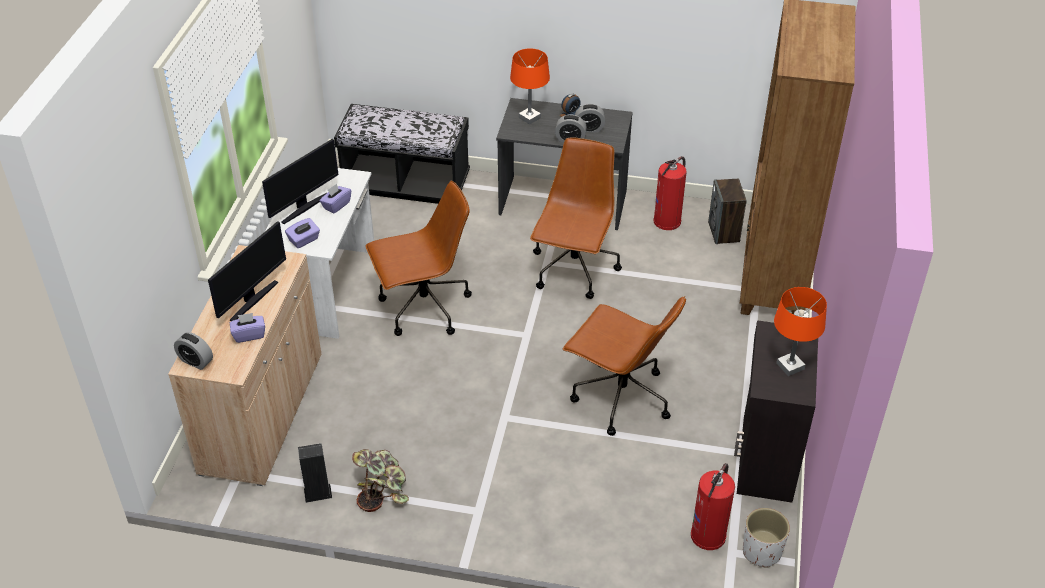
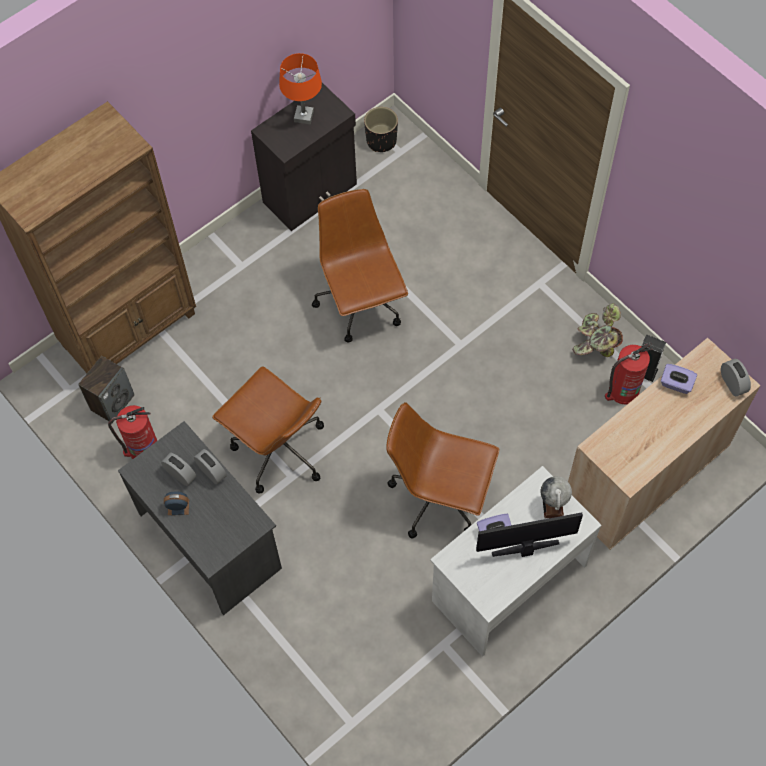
camera: 140 degrees left, 20 degrees up
(252, 300) = (653, 420): monitor -> none
(304, 240) = (552, 504): purple tissue box -> globe
(406, 184) = (332, 682): black bench -> none
(529, 117) = (219, 532): orange table lamp -> none
(574, 270) = (278, 450): brown office chair -> brown office chair turned 105 degrees counterclockwise
(709, 534) = (403, 171): fire extinguisher -> fire extinguisher (622, 391)
(762, 552) = (381, 140): white planter -> black planter

